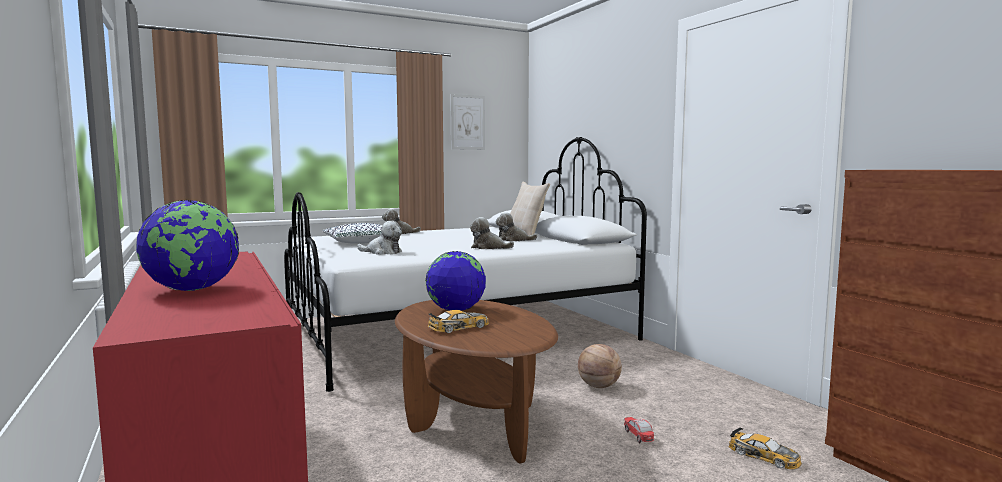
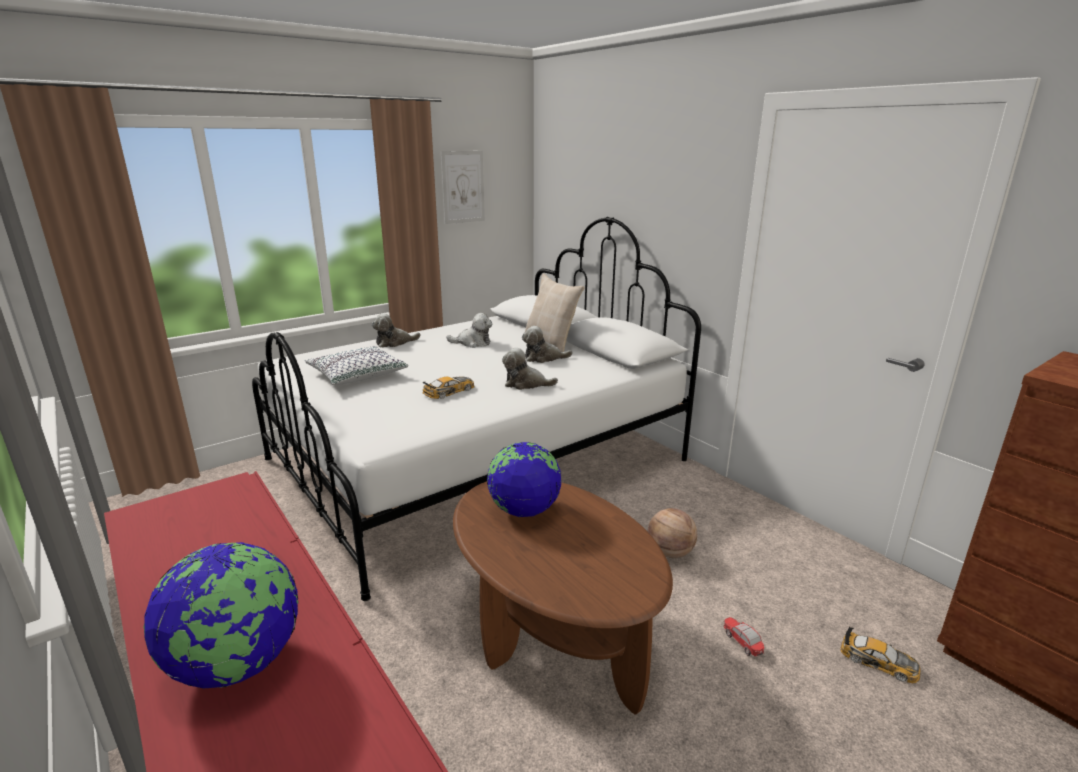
camera: 10 degrees left, 15 degrees up
(382, 252) = (401, 407): plush toy -> plush toy (473, 343)
(459, 327) = (547, 557): toy car -> toy car (449, 391)

